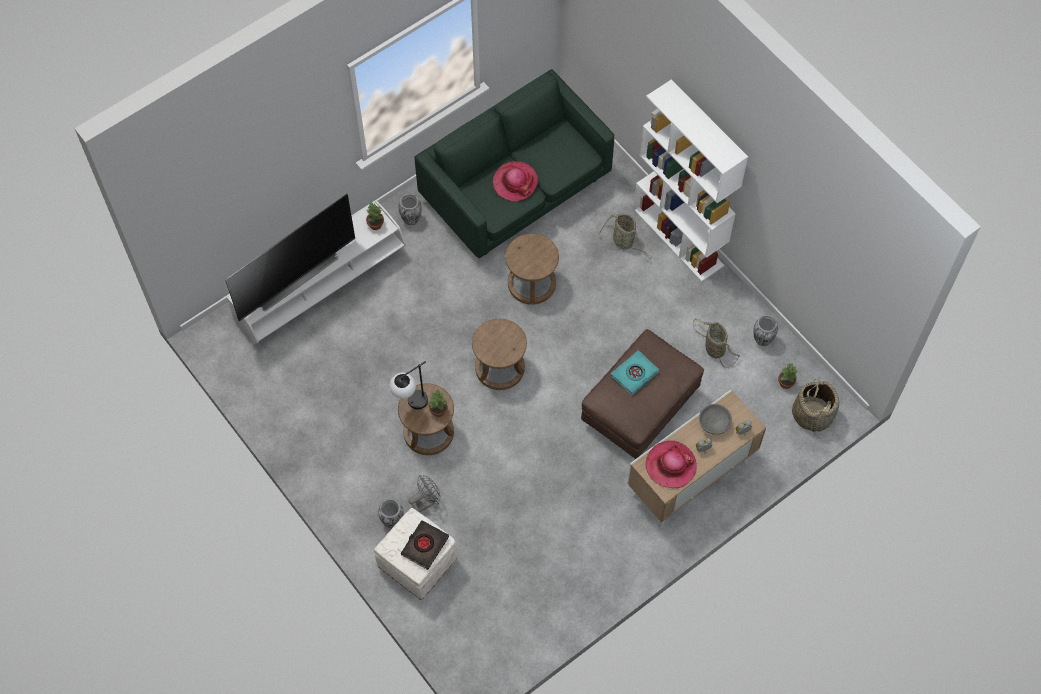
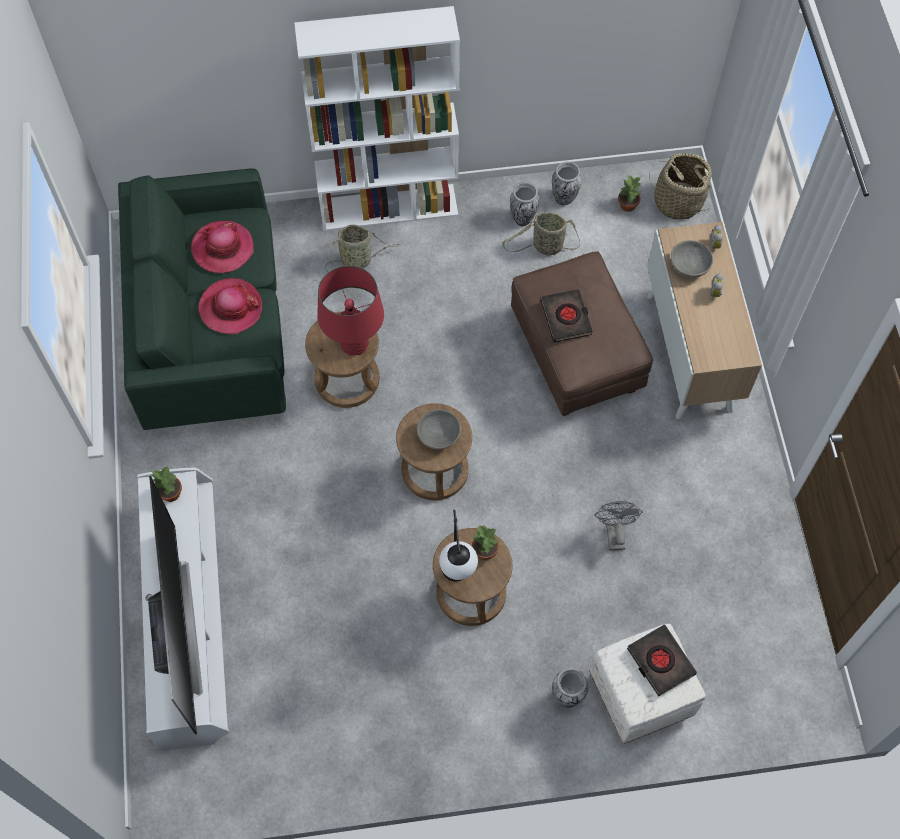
camera: 60 degrees left, 0 degrees up
(411, 219) = (169, 463): vase -> vase (522, 219)
(426, 501) = (562, 643): grey fan -> grey fan (614, 533)
(501, 344) = (438, 435): none -> grey bowl
(535, 264) = (354, 344): none -> red table lamp
(634, 374) = (566, 318): turquoise book -> black book
(670, 465) = (717, 335): hat -> hat (223, 248)

